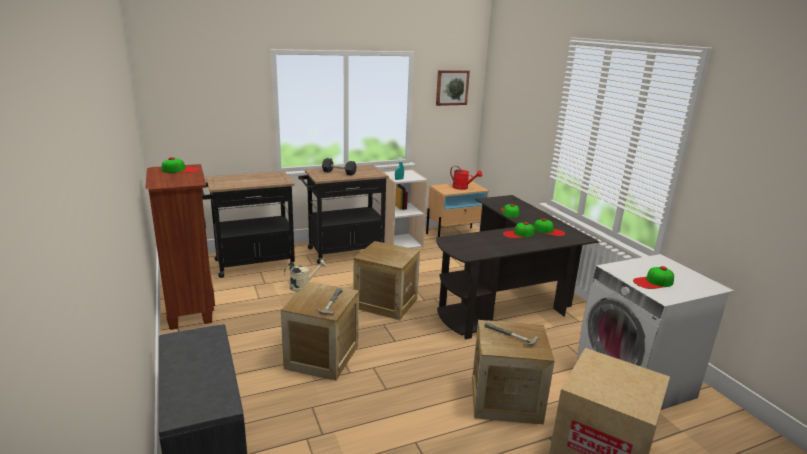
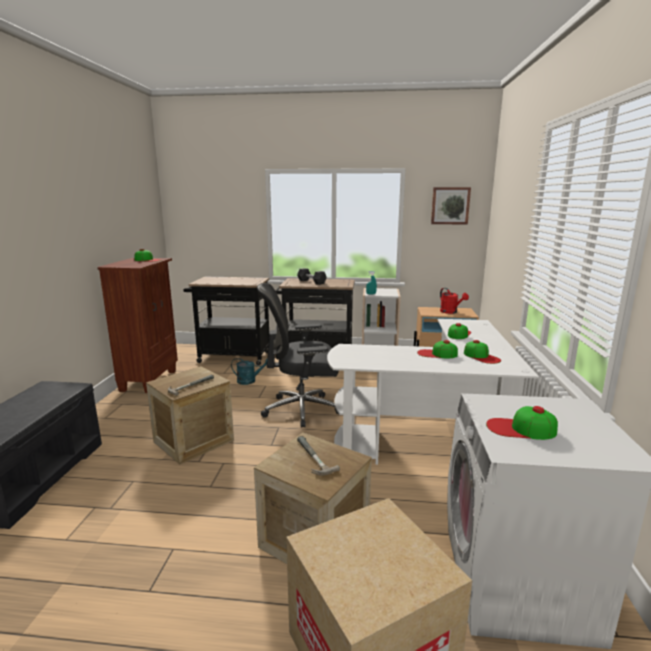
camera: 30 degrees right, 5 degrees down
(303, 286) = (250, 381): beige watering can -> turquoise watering can
(385, 303) = (302, 409): crate -> office chair
(507, 298) = (437, 433): black desk -> white desk

